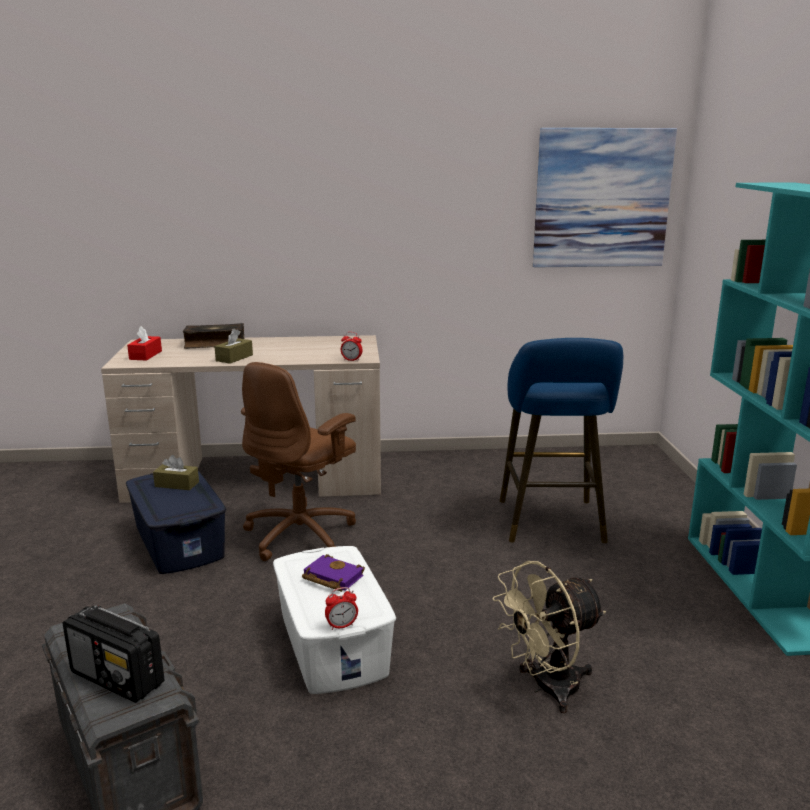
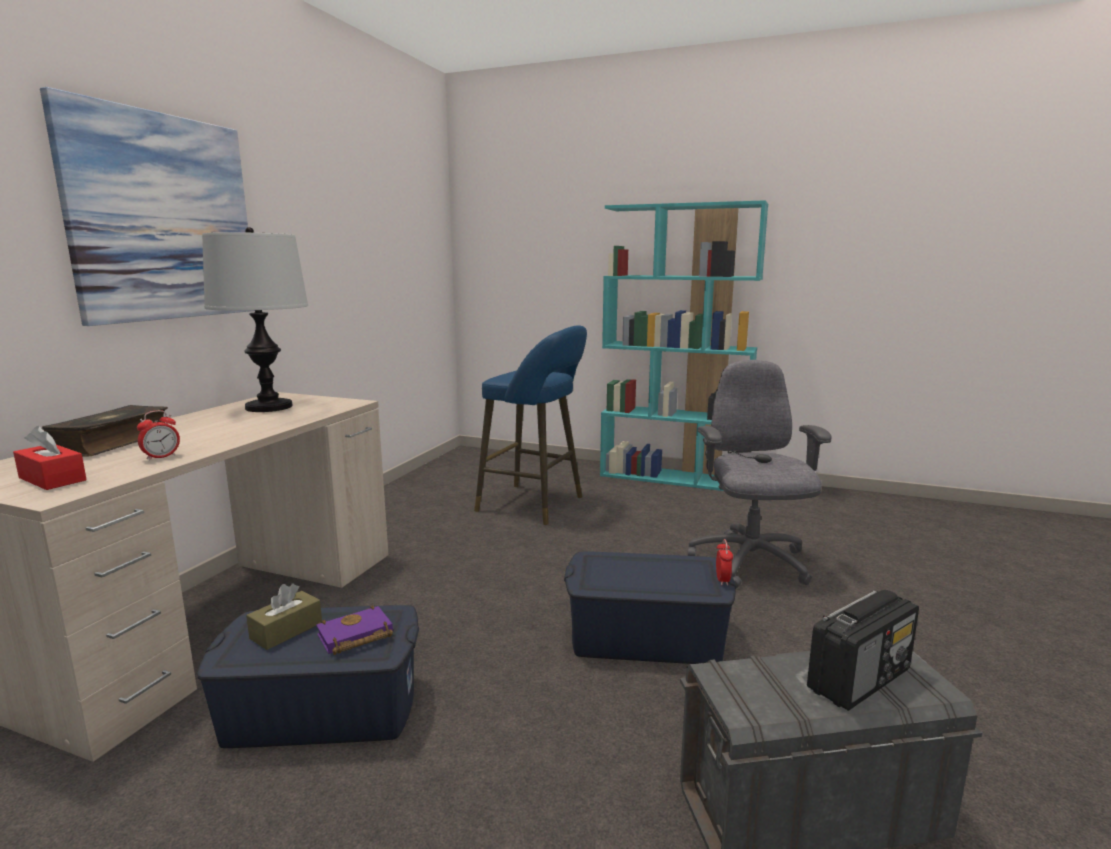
camera: 65 degrees left, 5 degrees down
(234, 358) = (214, 440): brown tissue box -> none
(301, 534) = (418, 614): brown office chair -> none
(326, 345) = (268, 407): none -> table lamp
(331, 578) = (633, 571): purple book -> purple book (354, 637)
(333, 643) = (645, 636): white storage box -> blue storage box
(351, 360) = (348, 406): alarm clock -> alarm clock (161, 457)
(546, 688) = (750, 563): beige fan -> grey office chair
(602, 198) = (414, 234): picture -> picture (163, 218)

